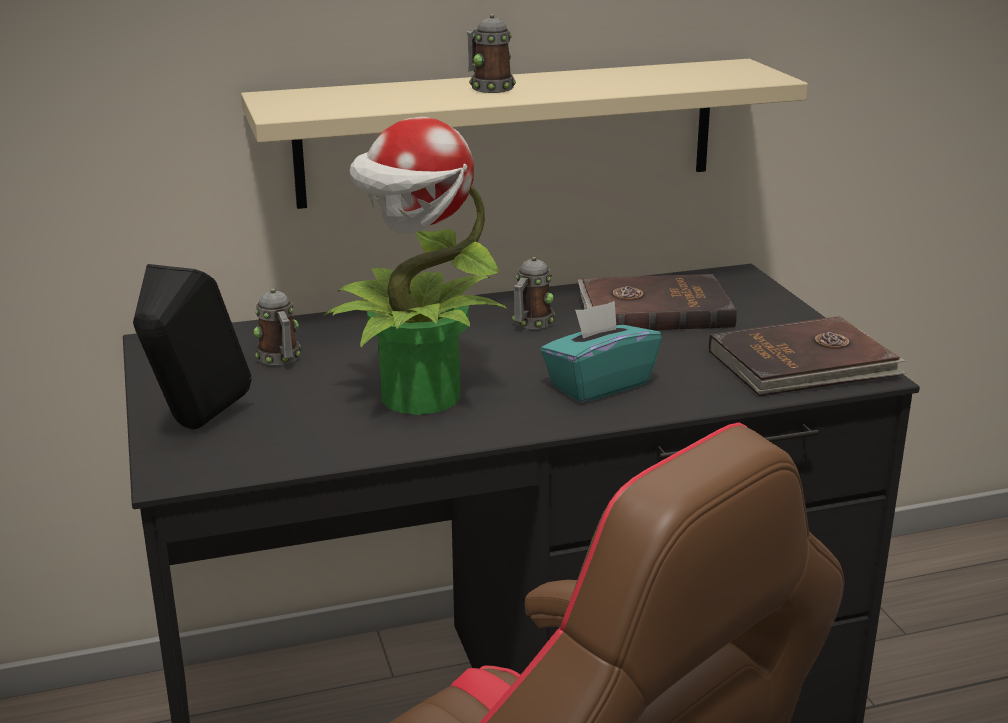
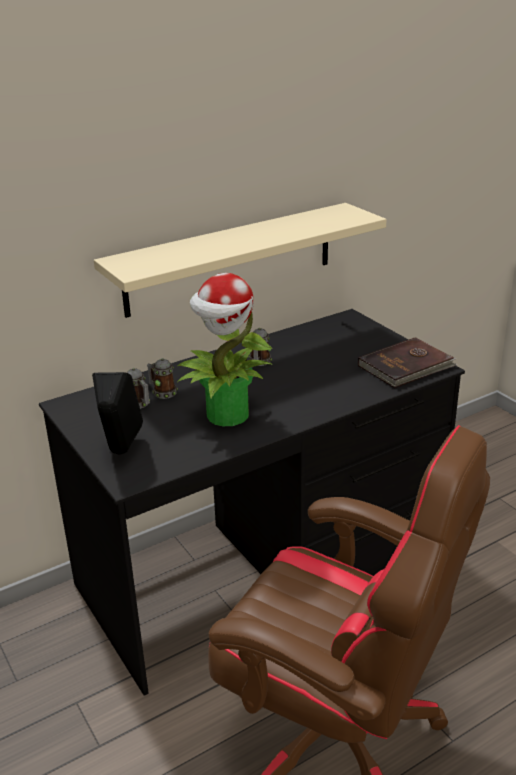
camera: 15 degrees left, 5 degrees up
(488, 87) = (227, 240): mug -> mug (162, 392)
(598, 385) = (314, 394): turquoise tissue box -> none
(654, 309) = (317, 344): brown book -> none

